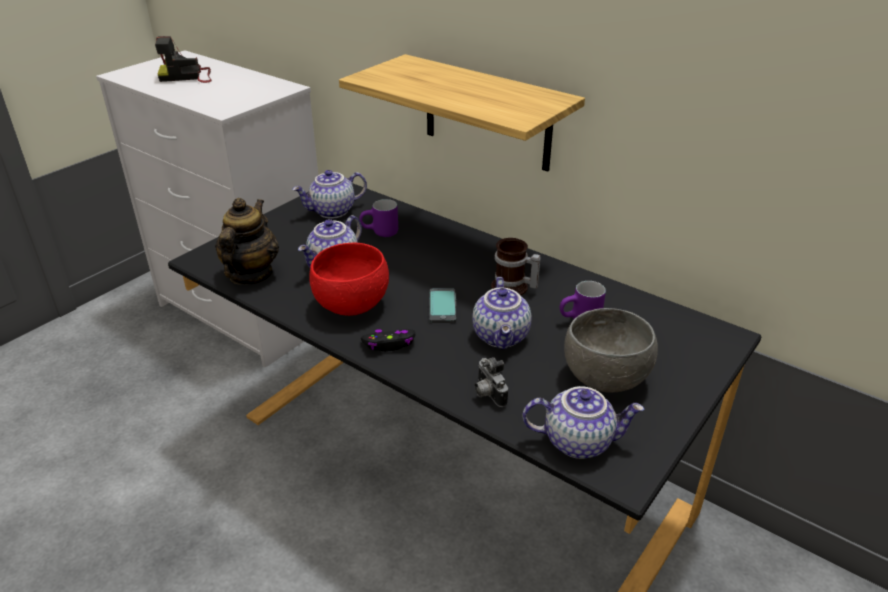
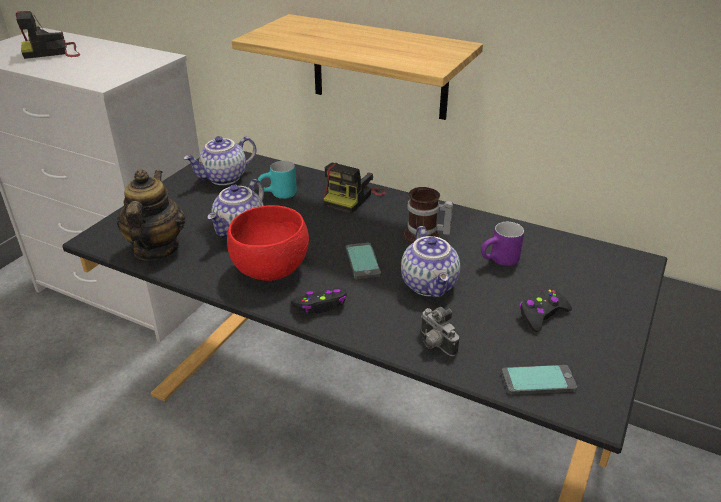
camera: 10 degrees left, 0 degrees up
(380, 233) = (279, 195): purple mug -> turquoise mug
(452, 242) = (352, 197): none -> camera
(578, 440) = (538, 380): teapot -> phone
(605, 378) = (542, 314): grey bowl -> black game controller

